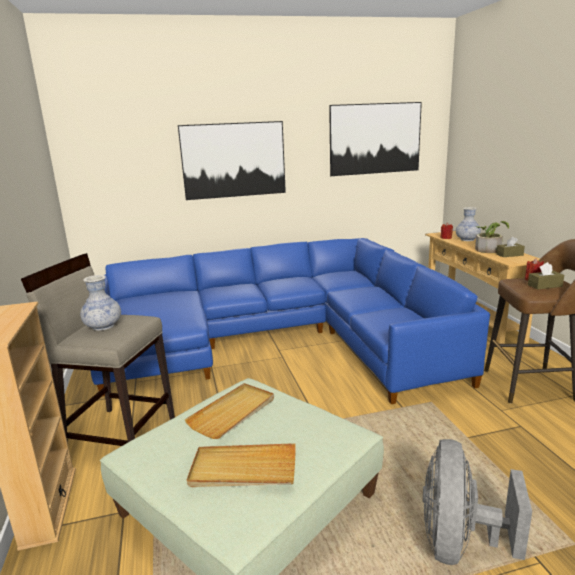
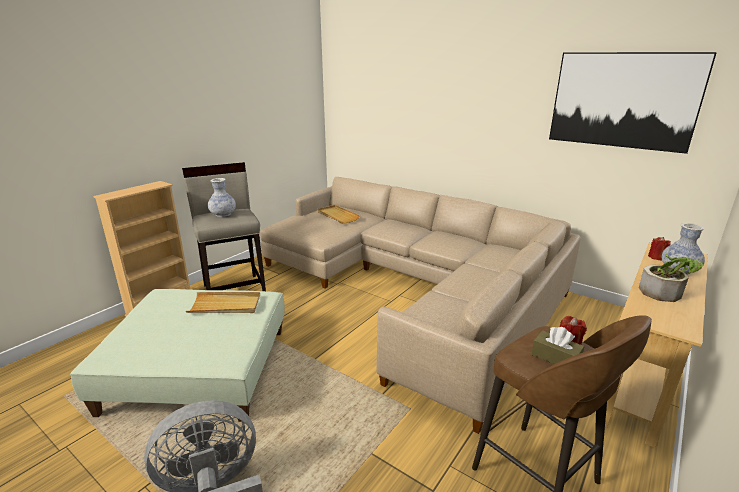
camera: 50 degrees right, 5 degrees up
(234, 160) = (448, 106): picture -> none
(243, 469) = (158, 335): beige tray -> beige tray (337, 216)
(278, 340) = (413, 288): blue sofa -> beige sofa
(509, 255) = (669, 311): brown tissue box -> none

